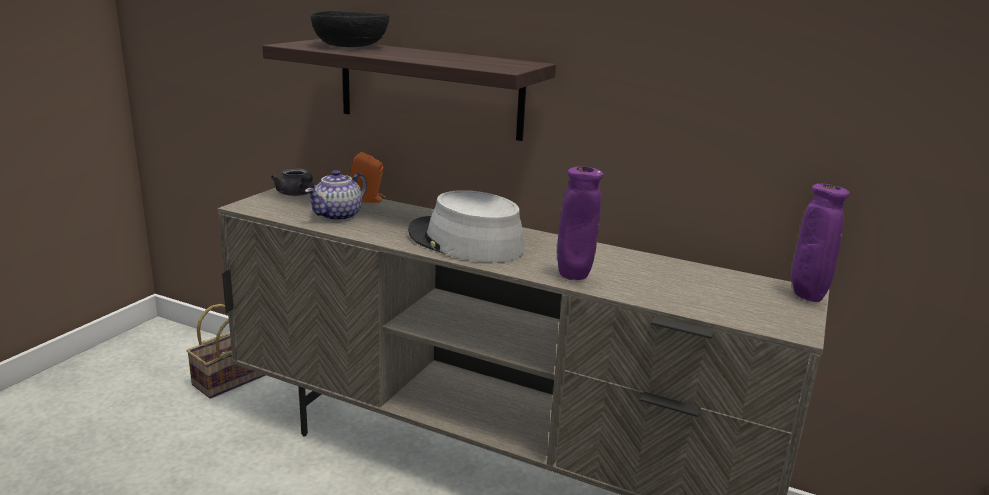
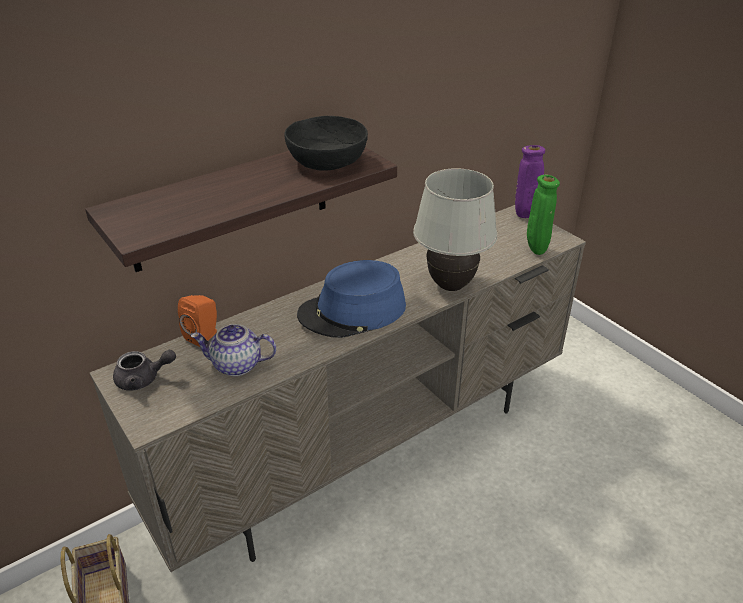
camera: 60 degrees left, 15 degrees up
(338, 216) = (236, 366): teapot -> teapot turned 120 degrees clockwise
(351, 46) = (174, 202): black bowl -> black bowl (326, 161)
(465, 242) = (352, 311): grey hat -> blue hat
(574, 277) = (450, 285): purple vase -> white table lamp
(732, 315) = (536, 250): none -> green vase

